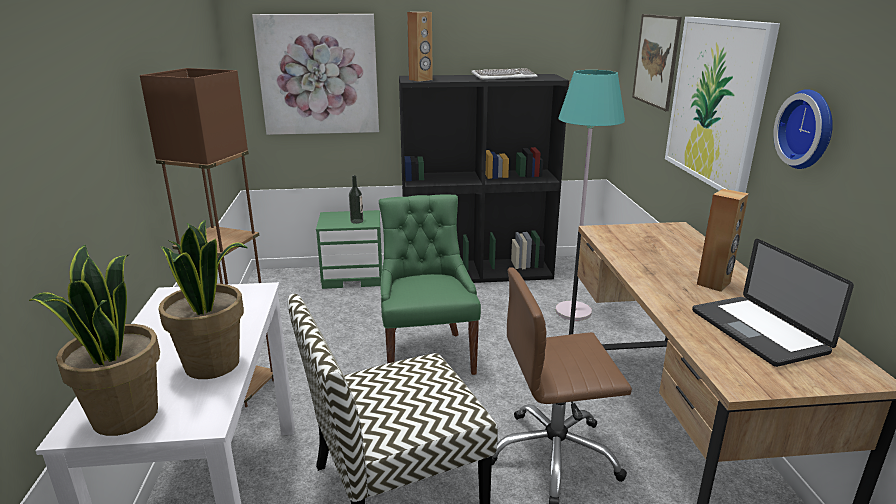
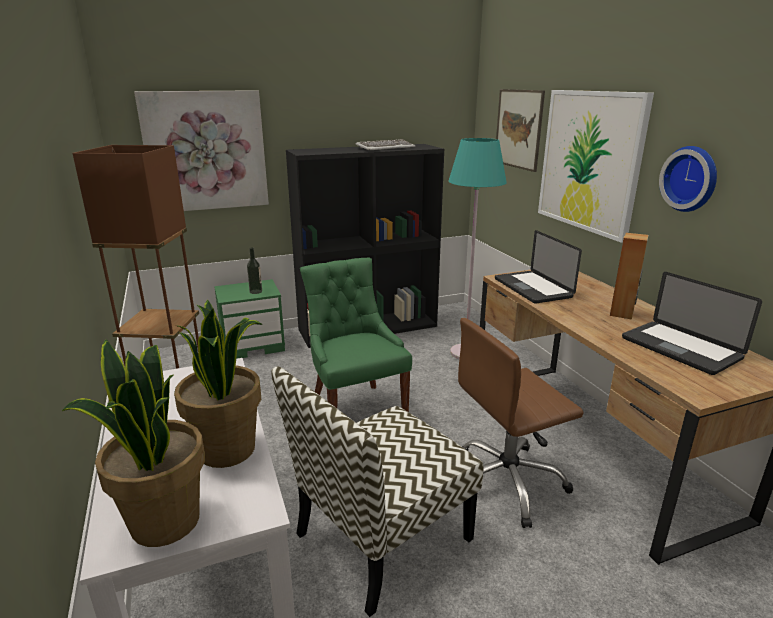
camera: 15 degrees left, 0 degrees up
(420, 80) = (312, 152): brown speaker -> none
(626, 244) = (532, 288): none -> laptop

